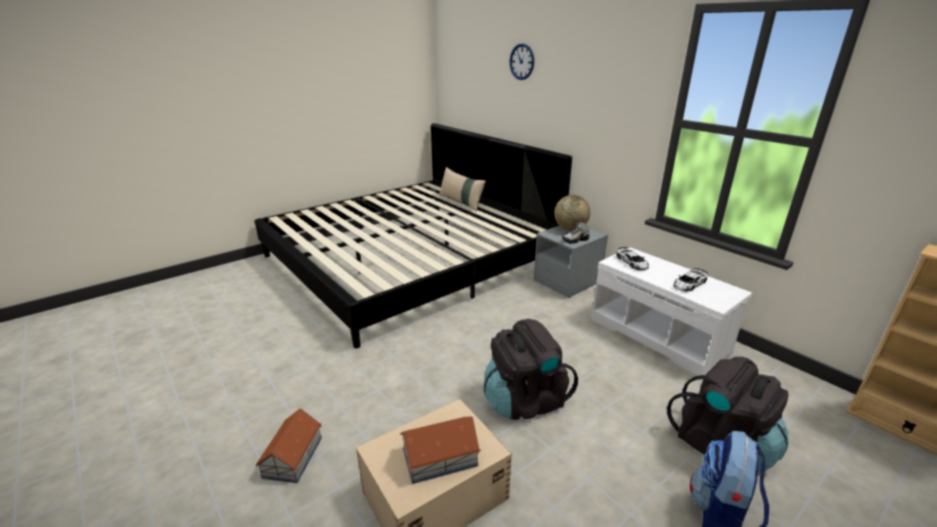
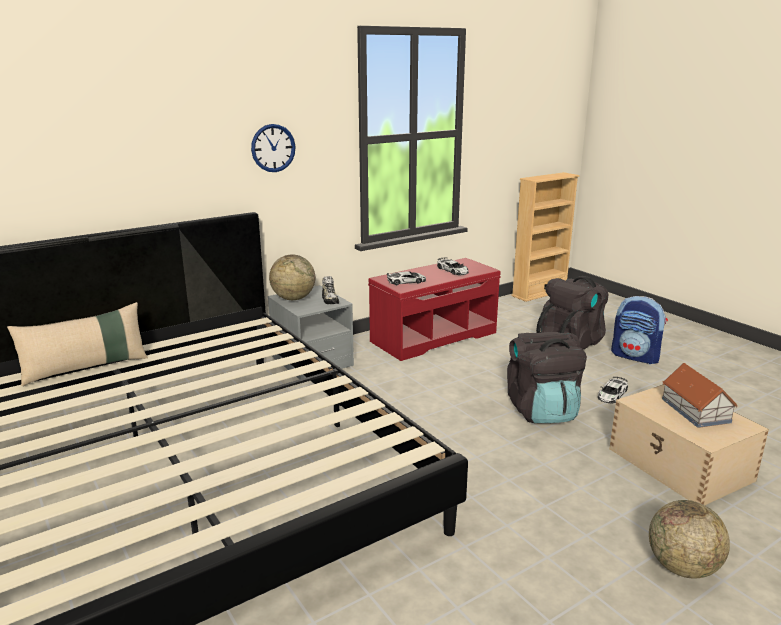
camera: 85 degrees left, 5 degrees down
(292, 457) = (682, 567): toy house -> globe
(522, 61) = (123, 99): wall clock -> wall clock (273, 148)
(581, 464) = (612, 394): none -> toy car
(659, 336) = (434, 336): white bench -> red bench

